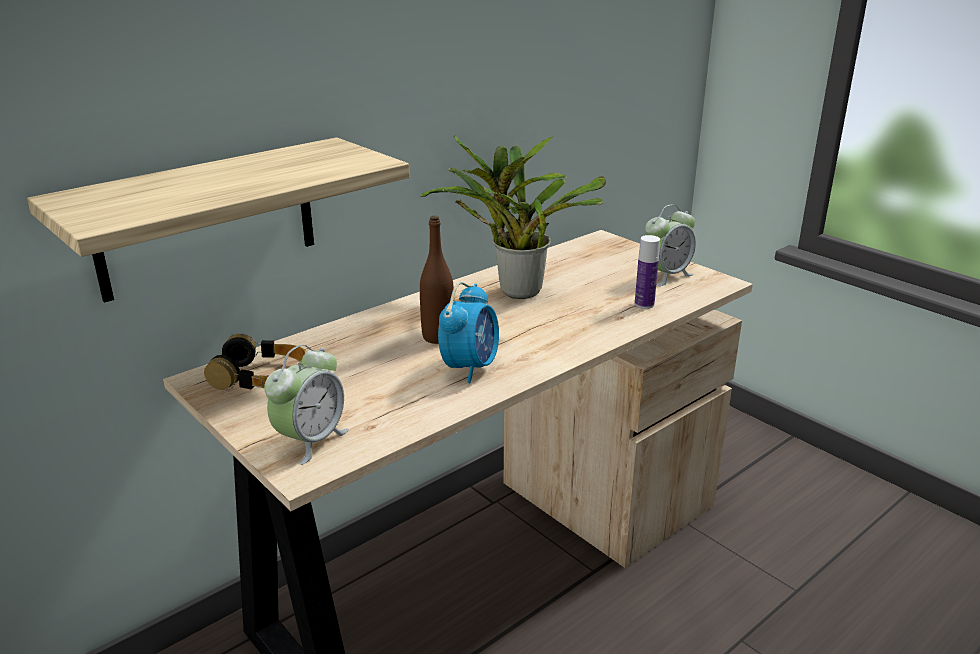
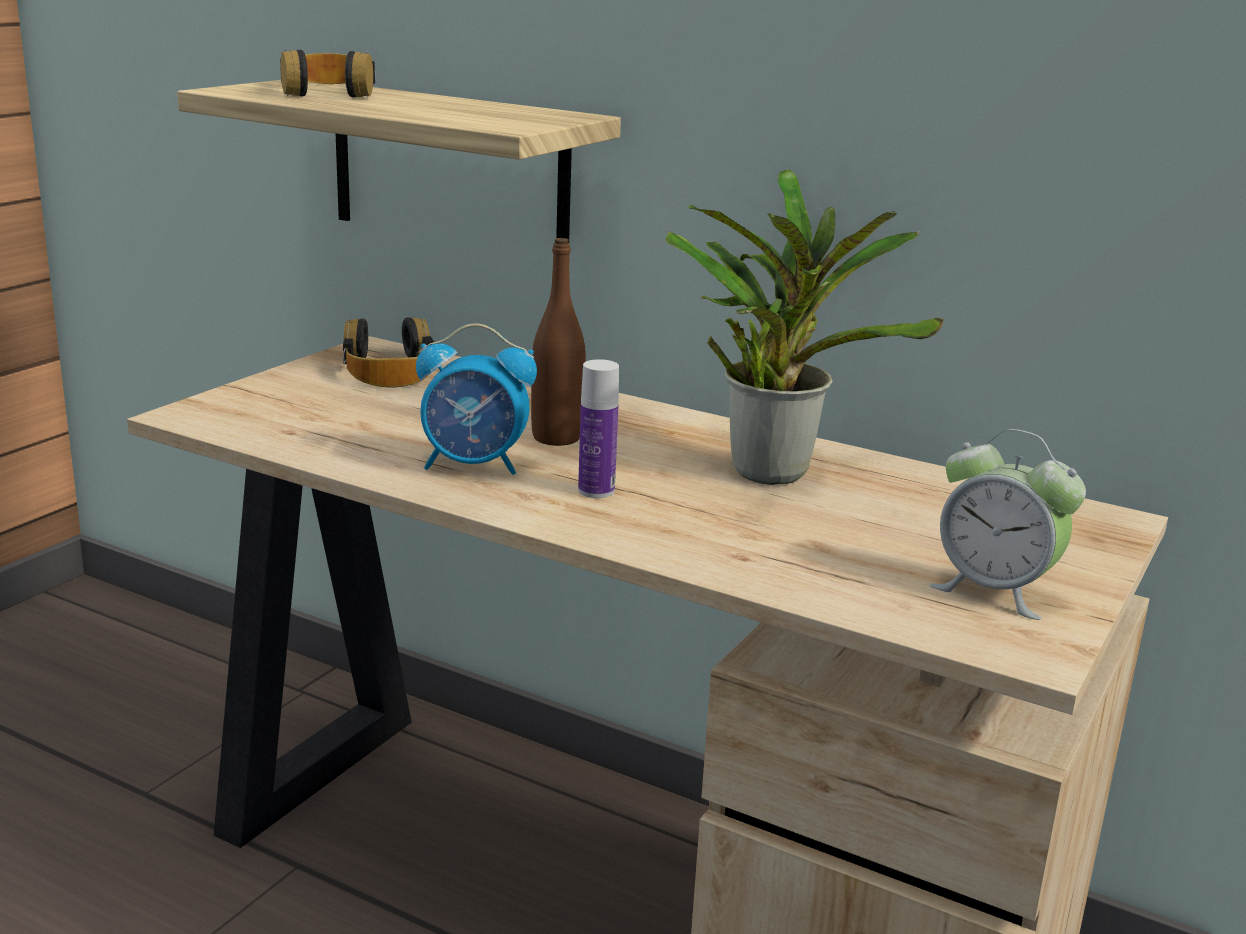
camera: 70 degrees right, 5 degrees down
(147, 191) = (328, 91): none -> headphones
(311, 441) = (249, 410): alarm clock -> none
(644, 304) = (822, 575): bottle -> bottle (596, 491)

